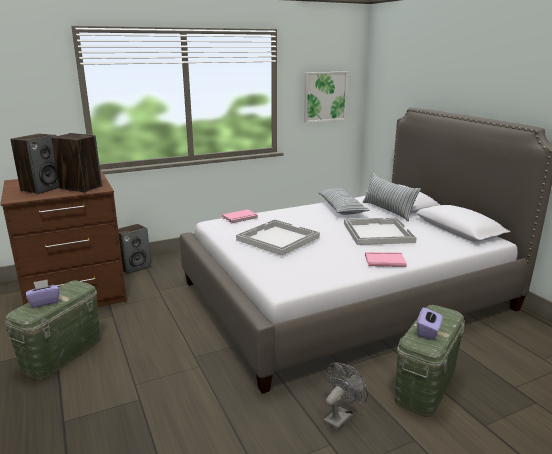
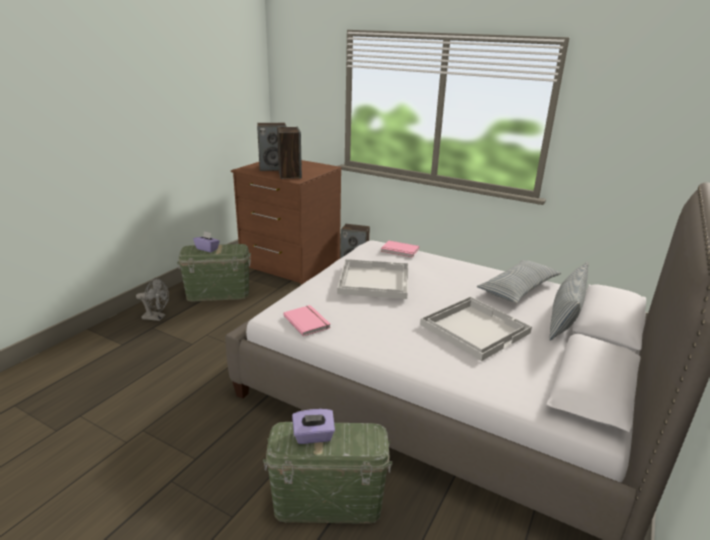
camera: 55 degrees right, 5 degrees up
(325, 96) = (633, 140): picture -> none
(341, 416) = (236, 453): grey fan -> grey fan (157, 317)
(384, 260) = (400, 351): pink book -> pink book (308, 321)

